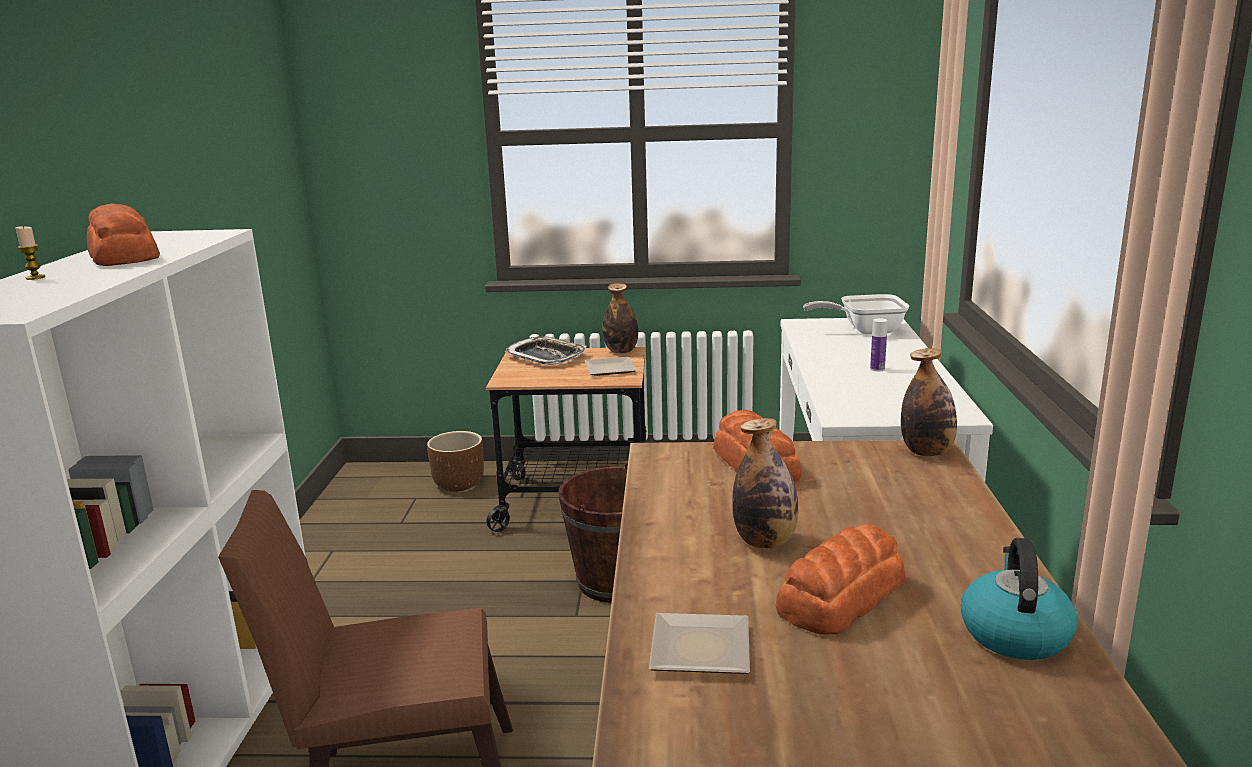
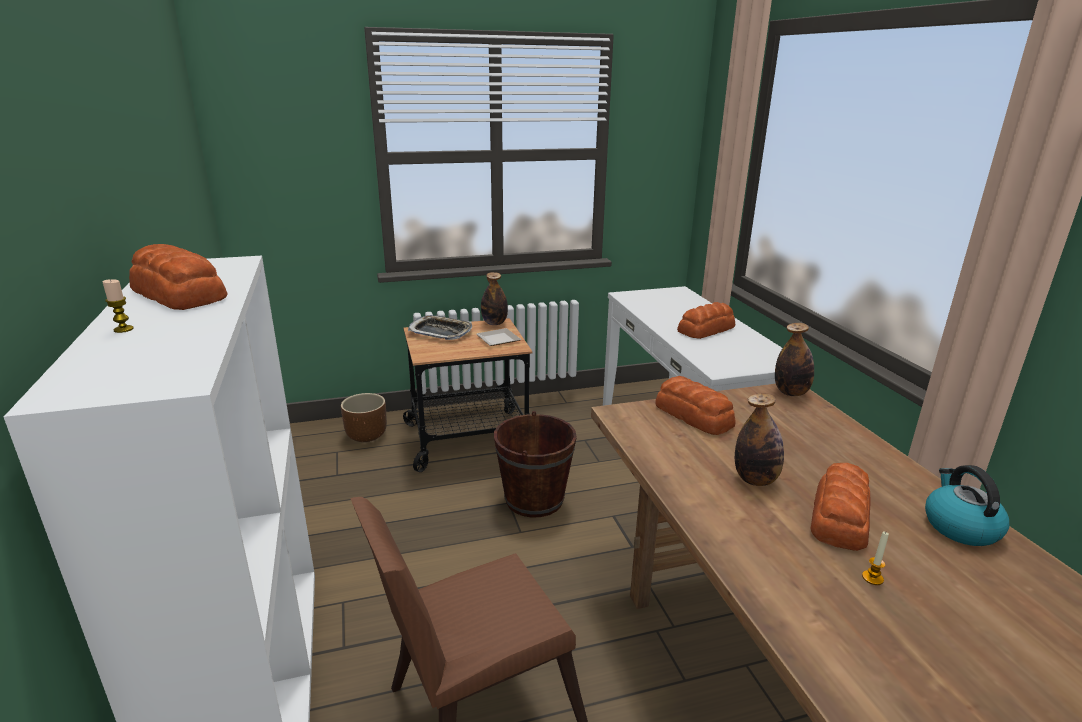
camera: 20 degrees left, 5 degrees up
(703, 651) = (796, 580): plate -> none
(812, 667) = (872, 578): none -> candle
(865, 330) = (672, 298): frying pan -> none
(877, 369) = (707, 329): bottle -> bread

